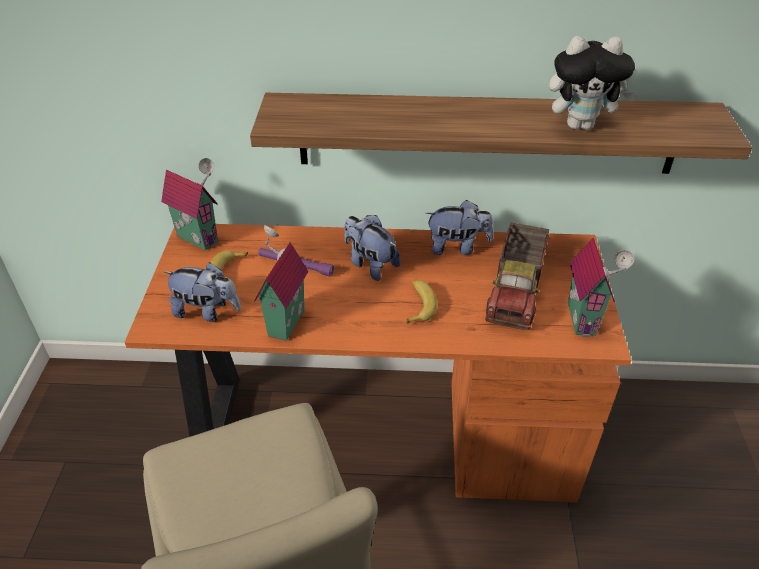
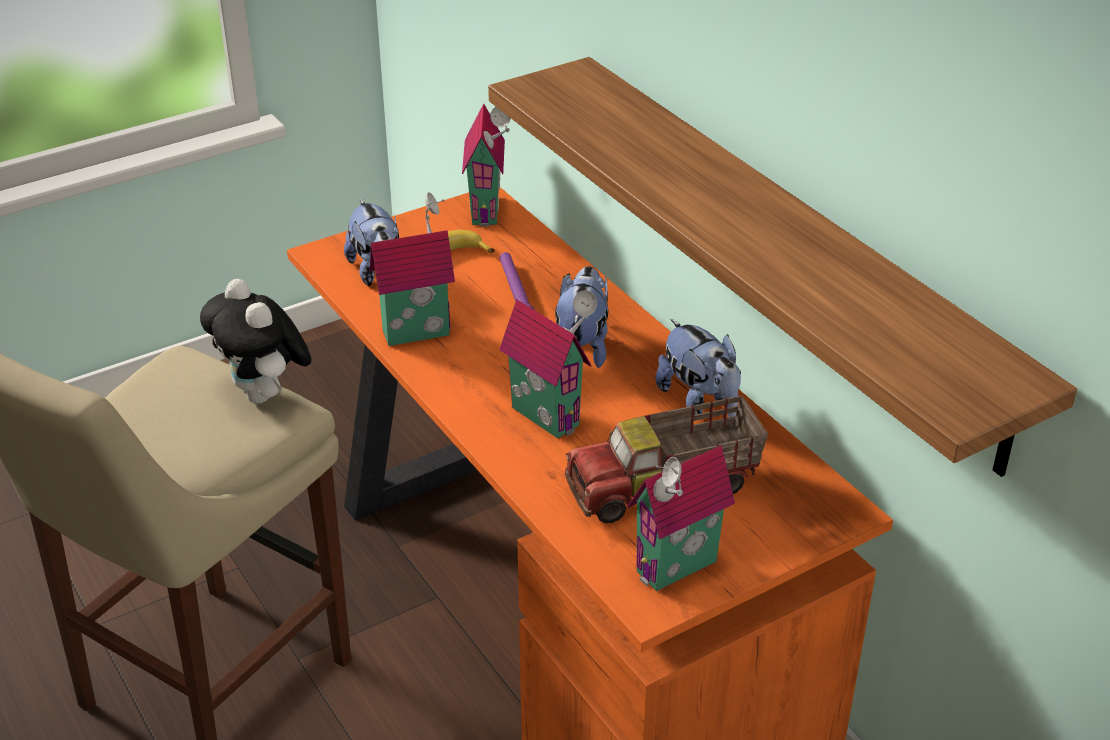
camera: 55 degrees right, 5 degrees down
(418, 304) = (549, 414): banana -> toy house
(581, 125) = (810, 281): plush toy -> plush toy (265, 395)

